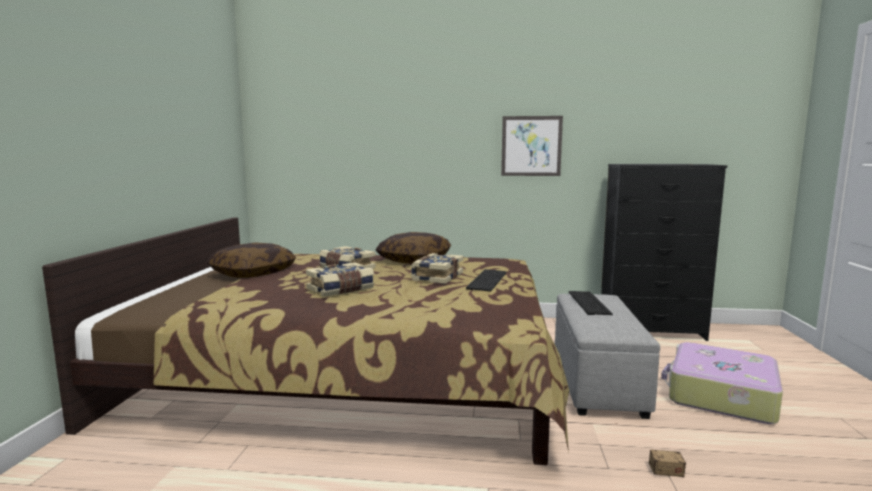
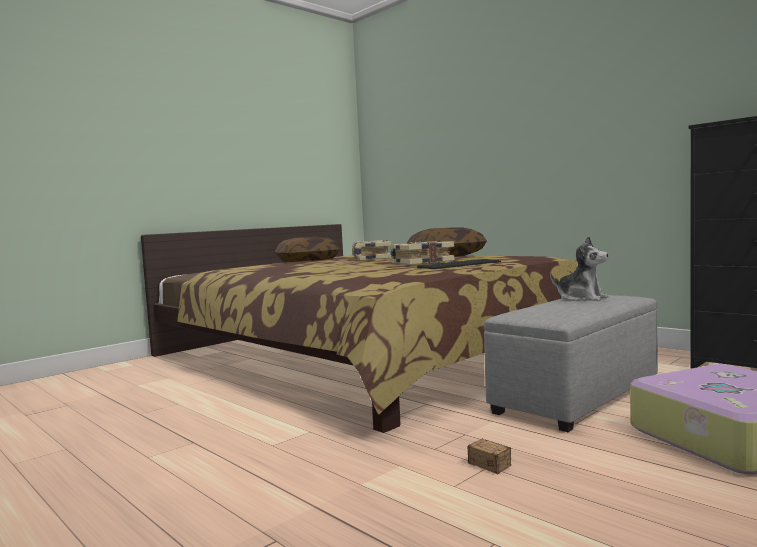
camera: 40 degrees right, 5 degrees down
(341, 289) = (322, 266): book -> none
(531, 146) = (611, 123): picture -> none
(587, 302) = (581, 298): keyboard -> plush toy

